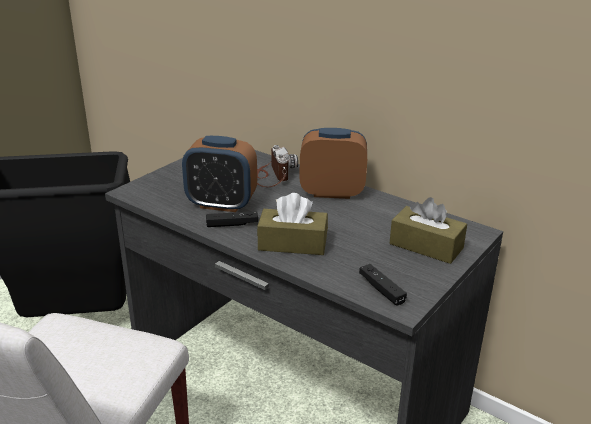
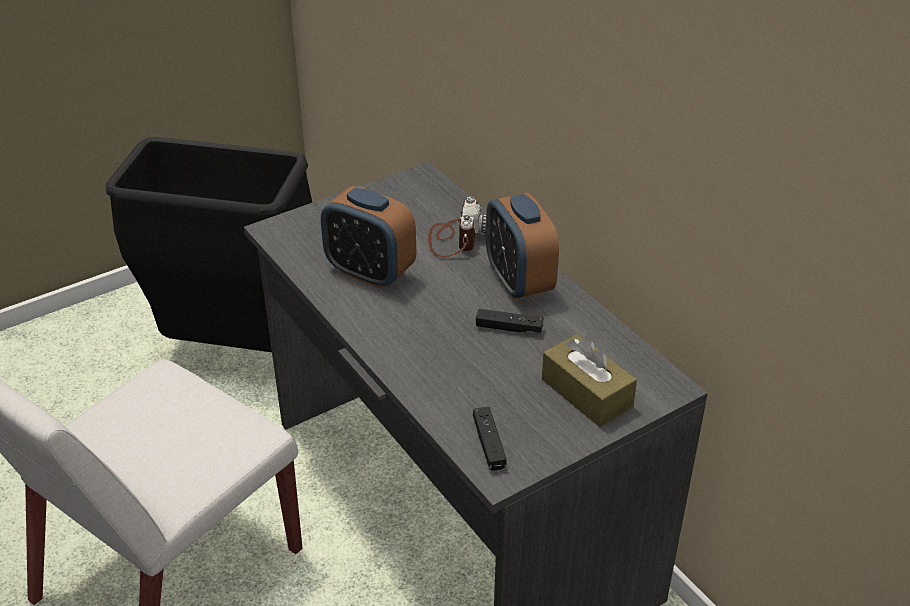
camera: 20 degrees right, 10 degrees up
(232, 224) = (366, 307): black game controller -> black game controller (509, 328)
(292, 243) = (422, 352): brown tissue box -> none
(332, 192) = (519, 281): alarm clock -> alarm clock turned 135 degrees counterclockwise

